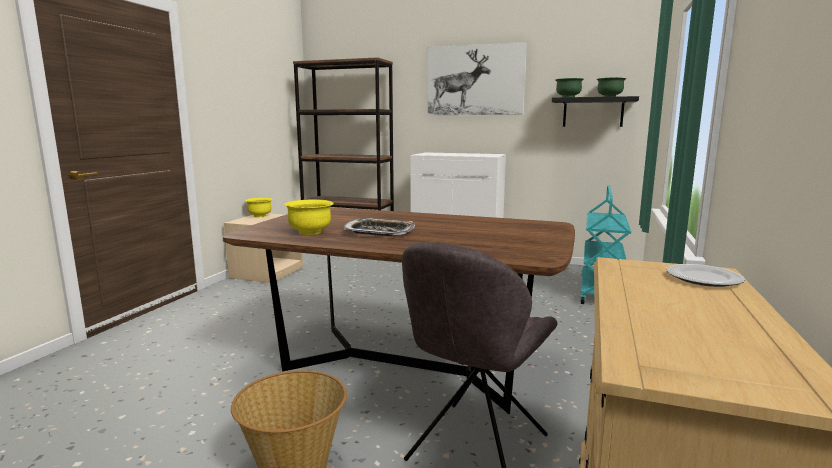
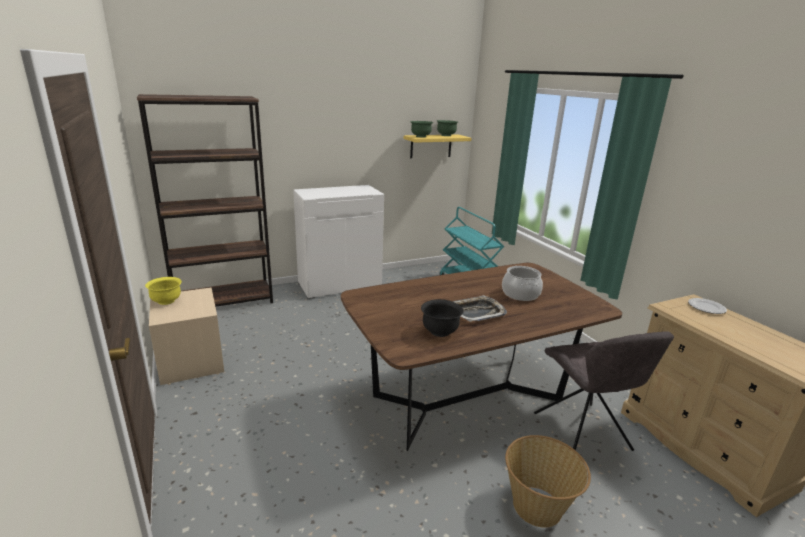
camera: 45 degrees left, 10 degrees up
(310, 232) = (440, 332): yellow bowl -> black bowl
(470, 233) = (521, 294): none -> cooking pot
(475, 80) = (337, 118): picture -> none
(593, 112) = (431, 146): black shelf -> yellow shelf

